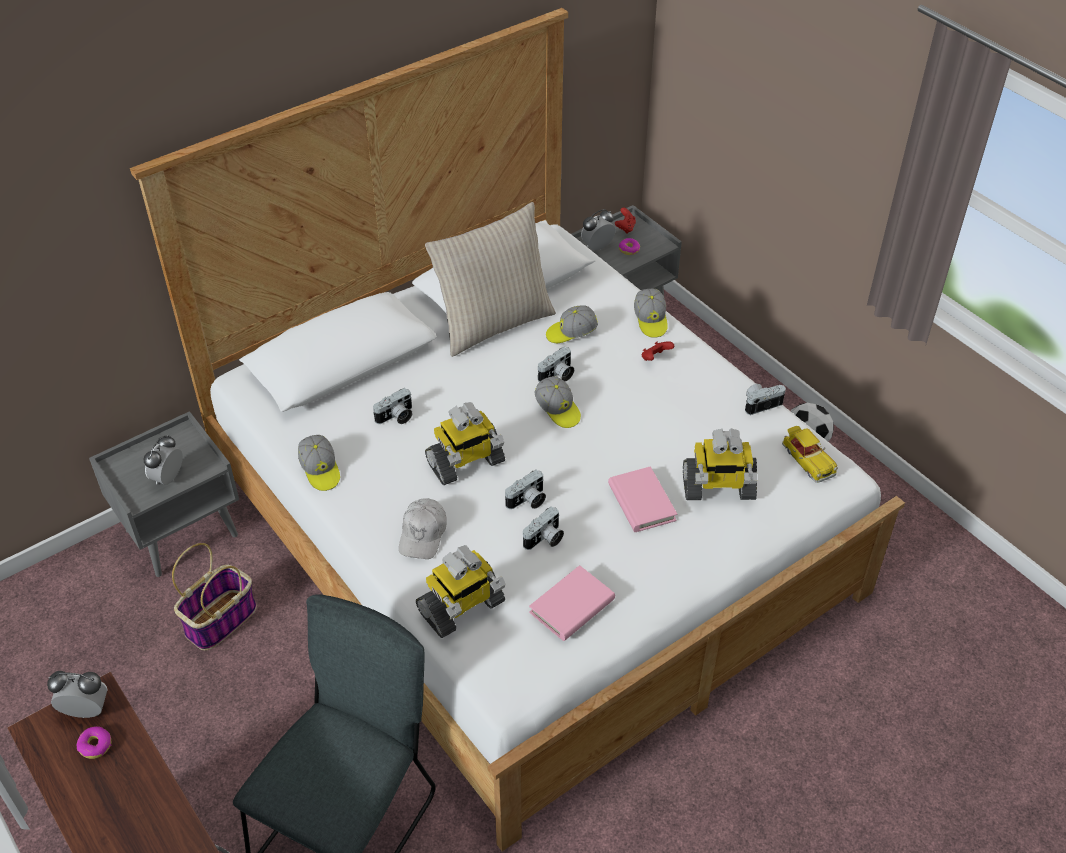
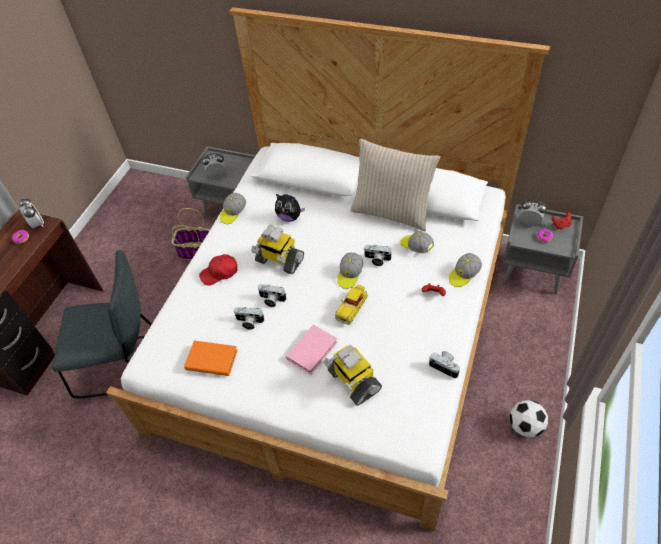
camera: 60 degrees right, 5 degrees up
(396, 417) = (289, 217): camera -> plush toy
(423, 534) = (219, 273): white cap -> red cap
(461, 608) = (180, 315): toy robot -> none
(572, 606) = (211, 360): pink book -> orange book
(807, 460) = (417, 417): toy car -> toy car (352, 307)

